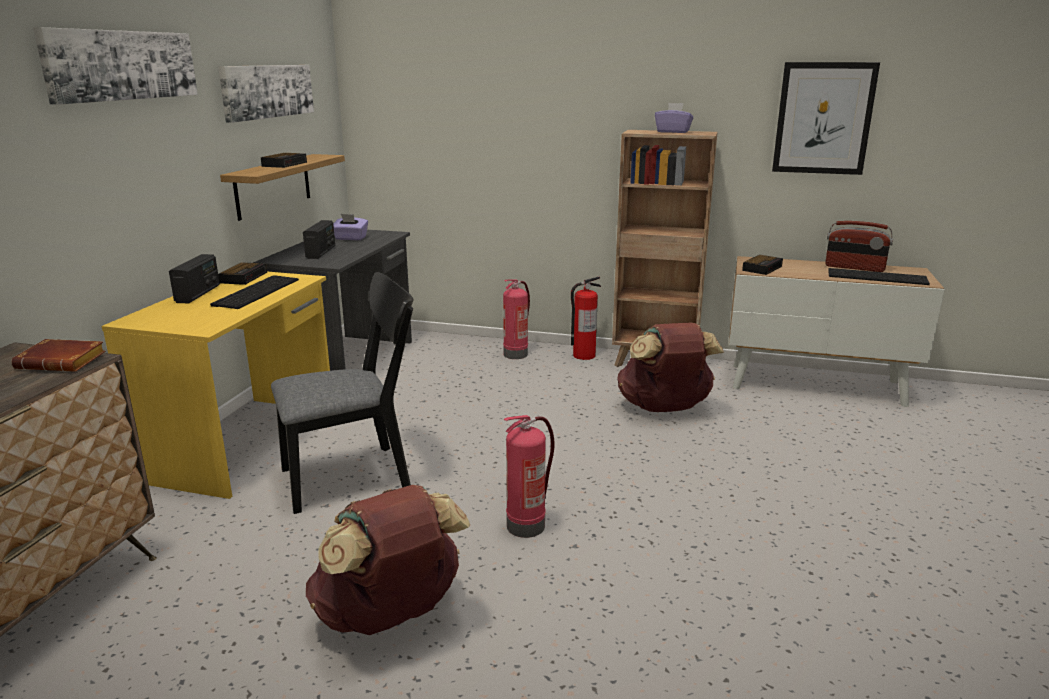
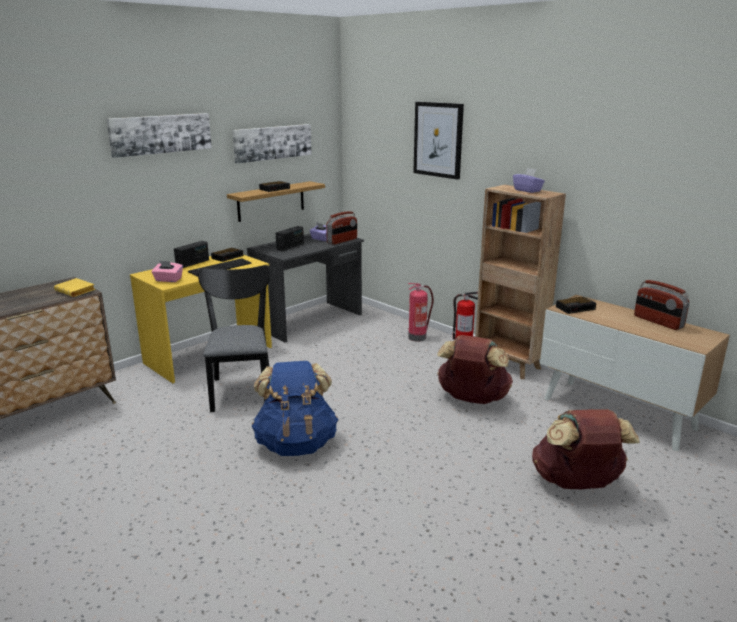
camera: 30 degrees right, 0 degrees up
(64, 362) = (77, 291): brown book -> yellow book
(194, 322) = (168, 280): none -> pink tissue box
(356, 476) = (241, 389): black chair -> black chair turned 105 degrees counterclockwise
(384, 237) = (342, 241): none -> radio
(390, 615) = (179, 465): brown backpack -> brown backpack (576, 484)
(527, 525) = (296, 444): fire extinguisher -> blue backpack
(823, 118) = (648, 192): picture -> picture (438, 140)
(878, 277) = (663, 333): keyboard -> none

